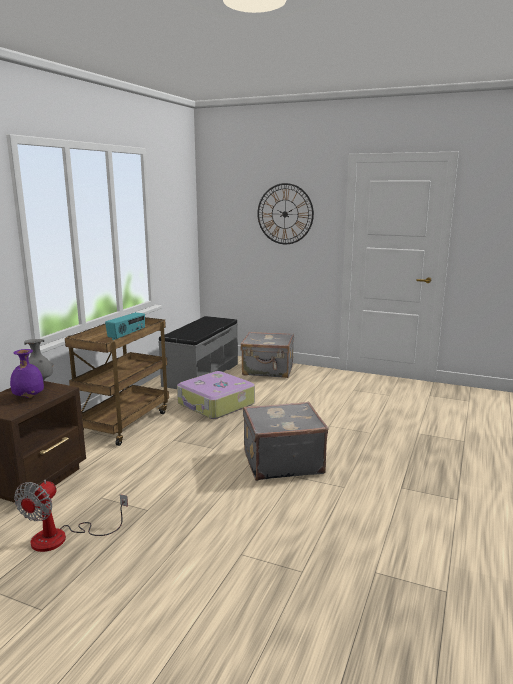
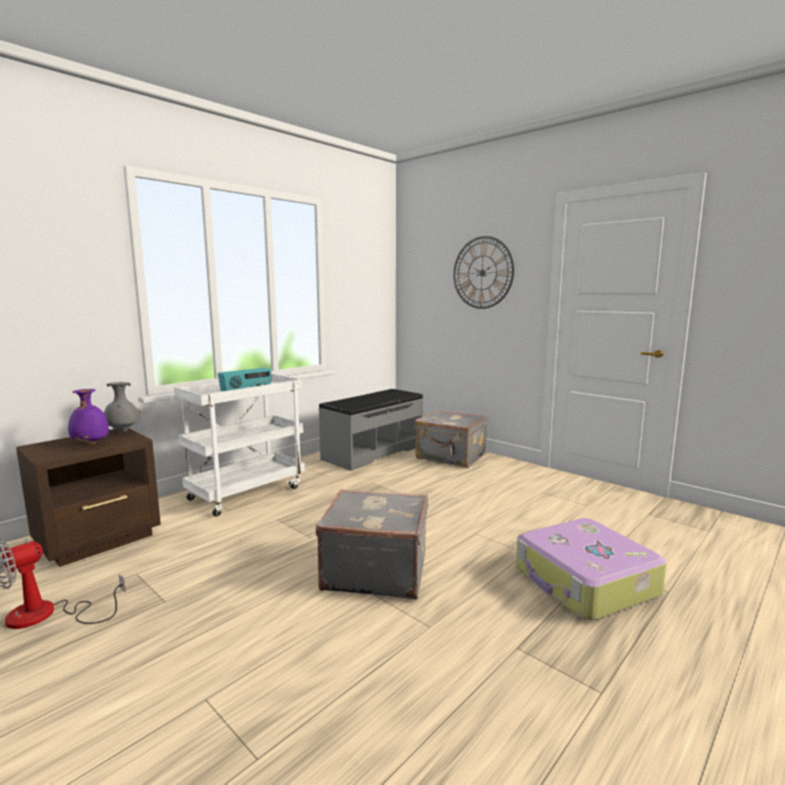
camera: 20 degrees right, 5 degrees down
(124, 423) = (247, 492): brown cart -> white cart
(215, 404) = (359, 486): suitcase -> suitcase (585, 582)

